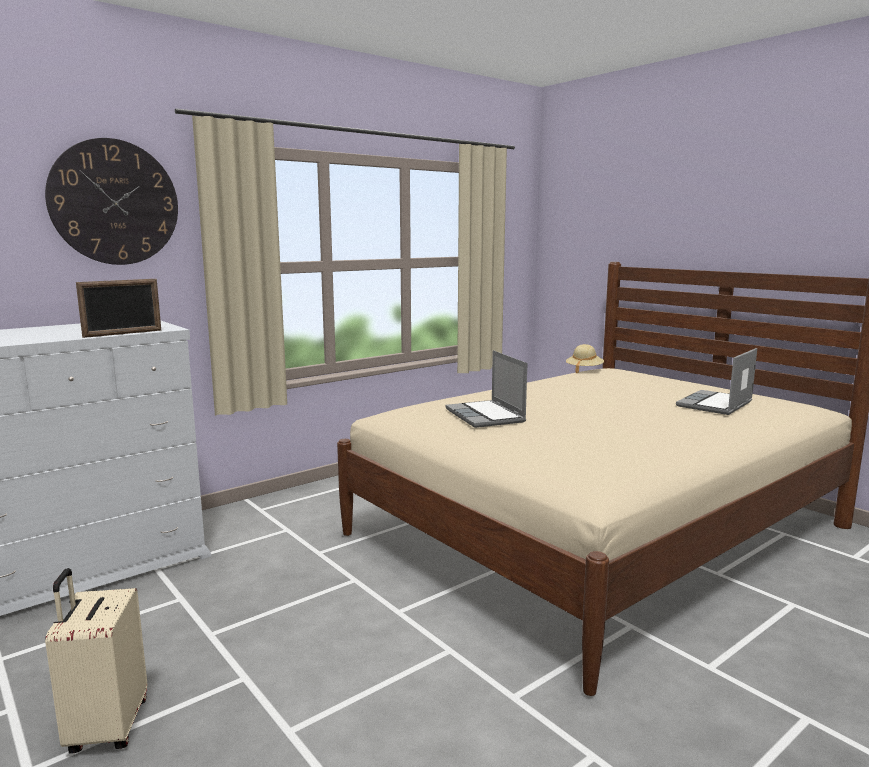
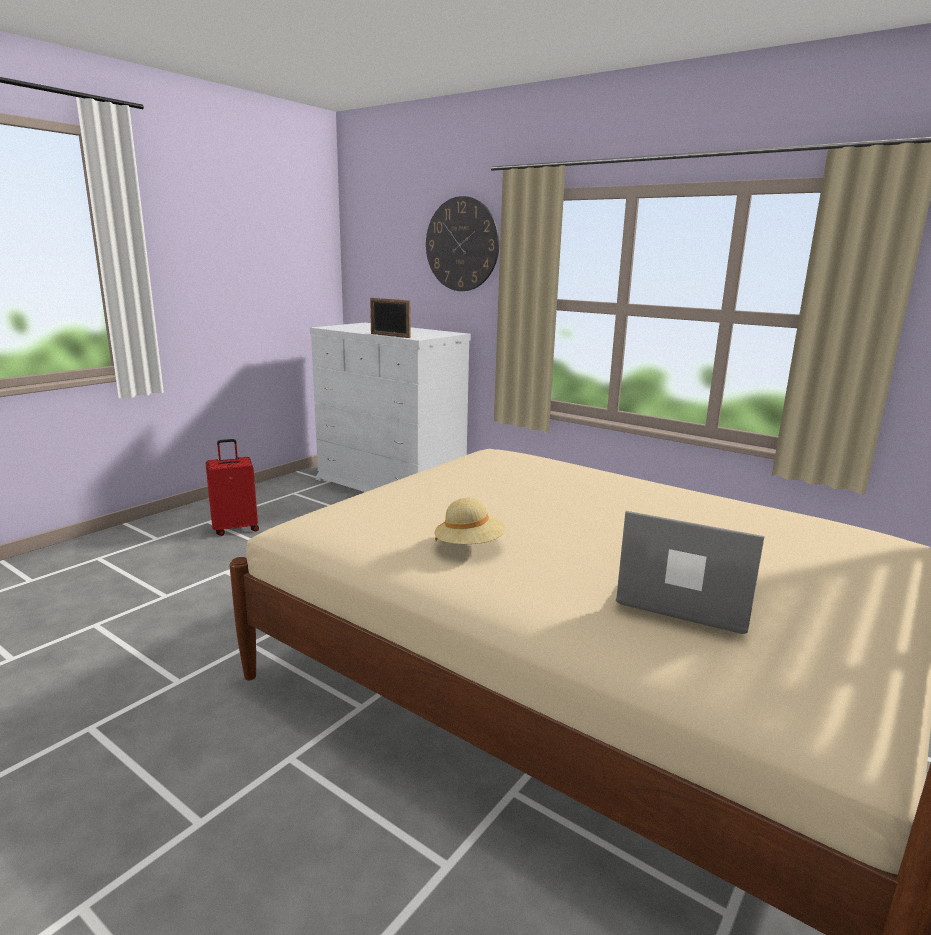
camera: 75 degrees right, 5 degrees up
(106, 728) = (235, 528): beige suitcase -> red suitcase
(486, 416) = (493, 475): laptop -> none
(584, 370) = (824, 518): beige hat -> beige hat (469, 546)

